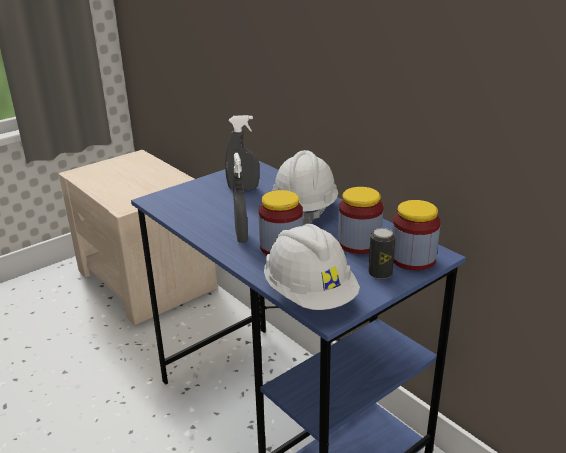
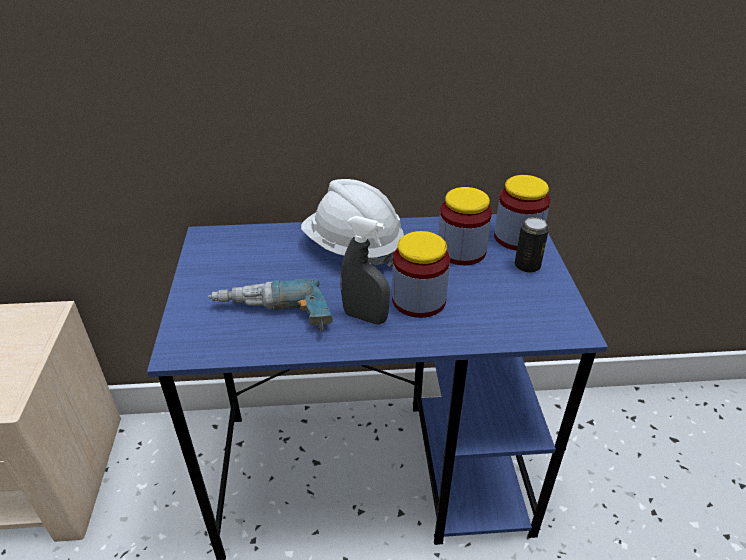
camera: 55 degrees left, 10 degrees up
(205, 211) = (270, 319): none -> power drill
(243, 188) = (251, 266): grey spray bottle -> none
(310, 295) = (530, 324): white hard hat -> none

